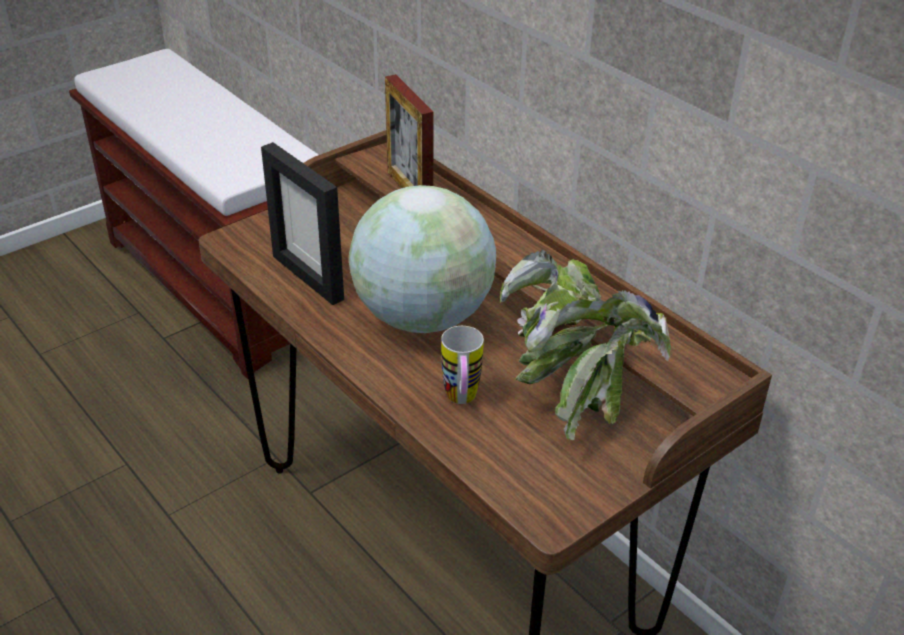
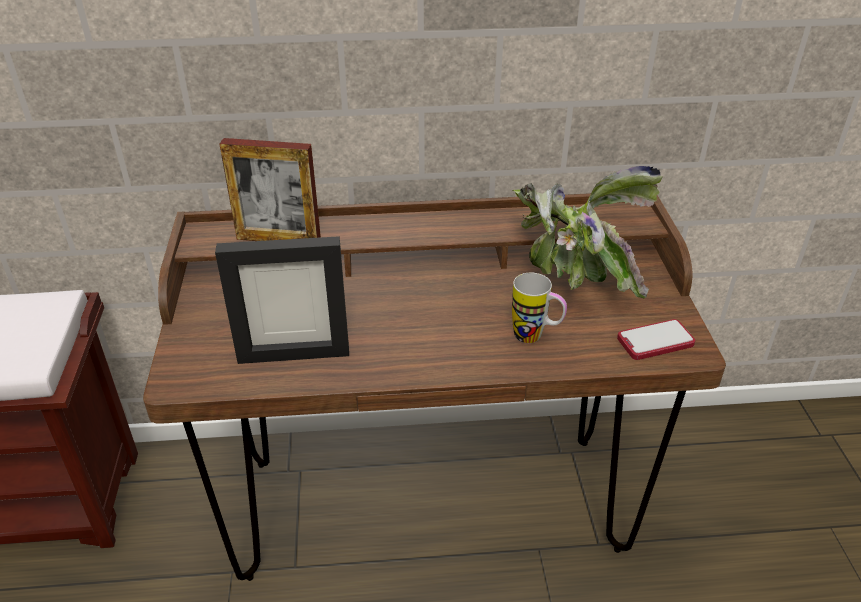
camera: 55 degrees left, 0 degrees up
(423, 317) = (417, 314): globe -> none
(538, 486) = (655, 341): none -> phone

